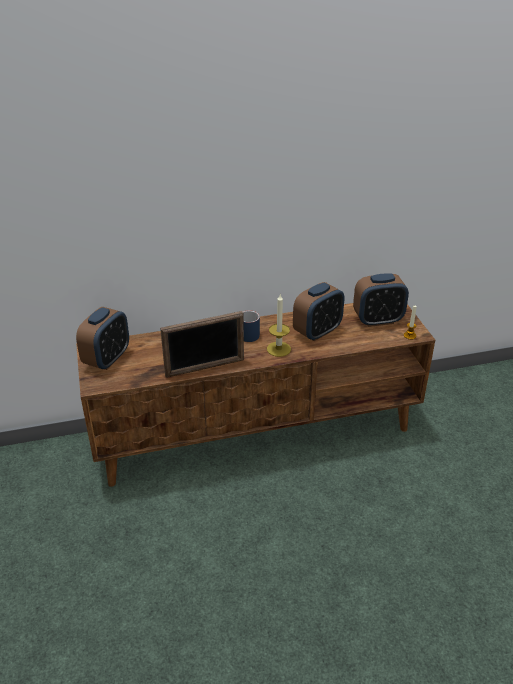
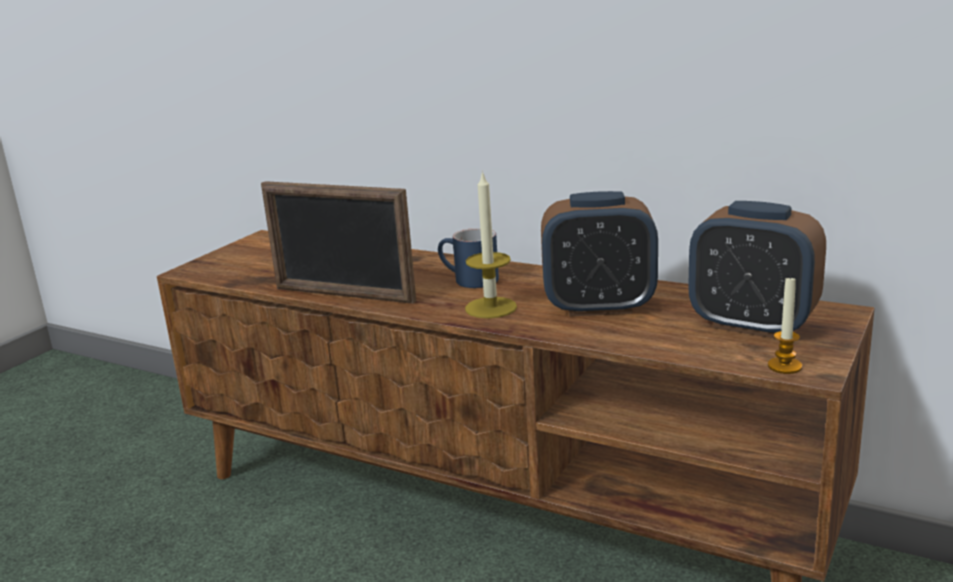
camera: 45 degrees right, 15 degrees down
(107, 359) = (257, 252): alarm clock -> none

